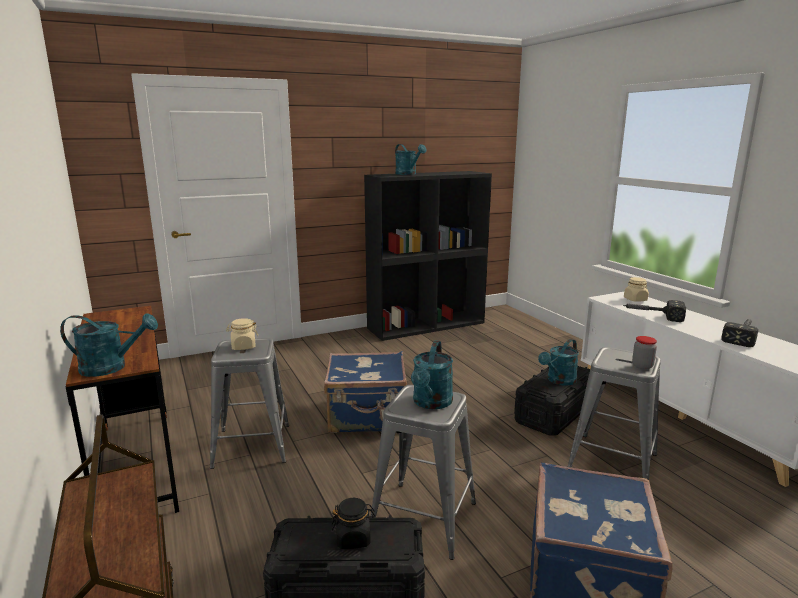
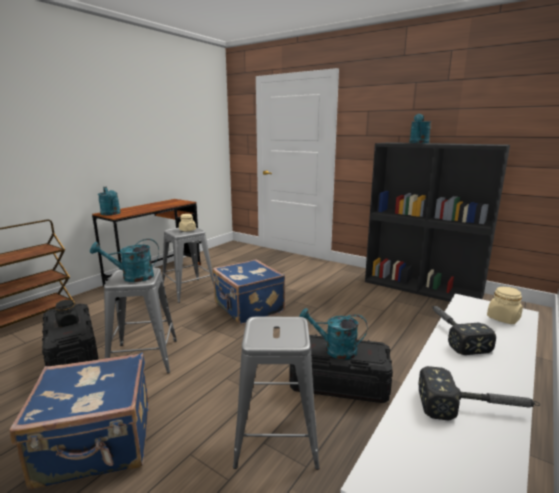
camera: 60 degrees right, 0 degrees up
(642, 366) = (266, 340): jar -> none

